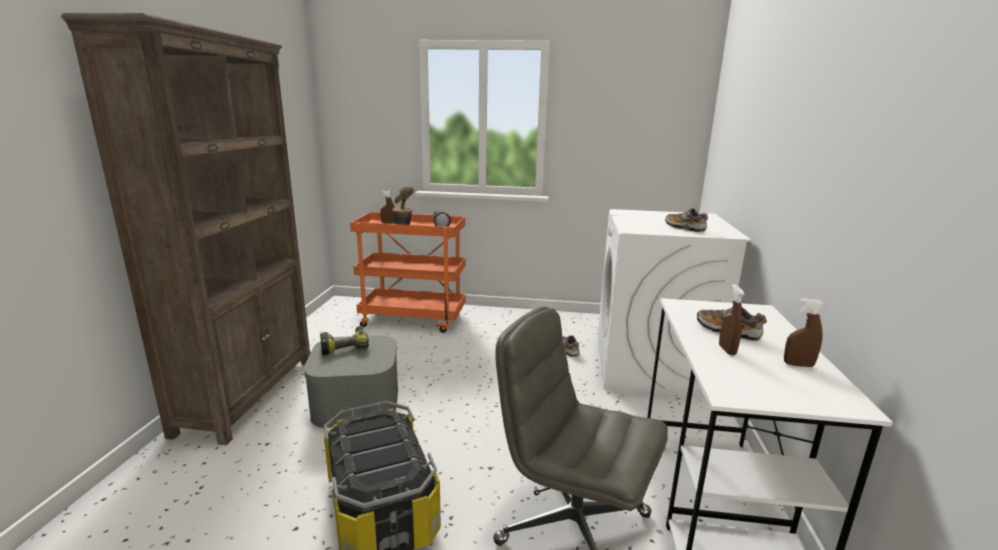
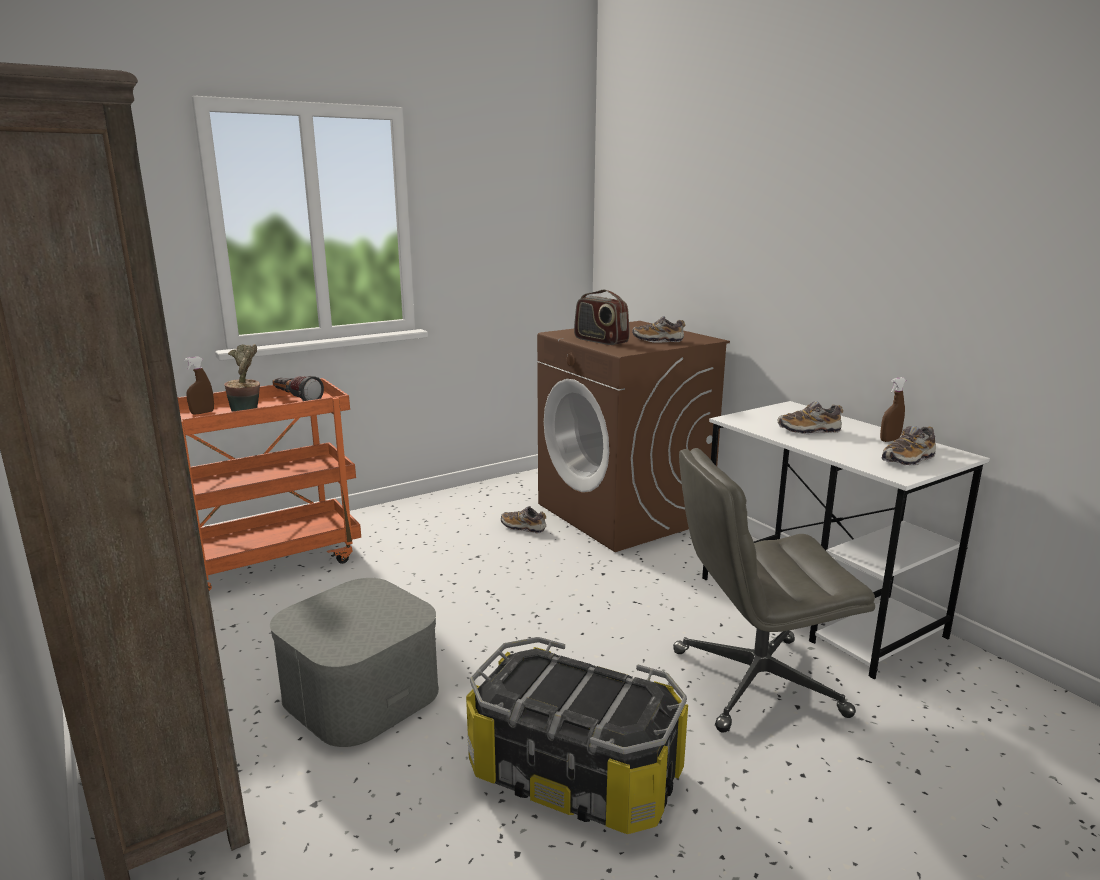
camera: 40 degrees left, 0 degrees up
(345, 346) = (323, 613): power drill -> none
(637, 221) = (600, 341): none -> radio
(651, 366) = (624, 513): white washing machine -> brown washing machine
(727, 350) = (836, 444): brown spray bottle -> none
(774, 386) = (908, 460): none -> shoe

